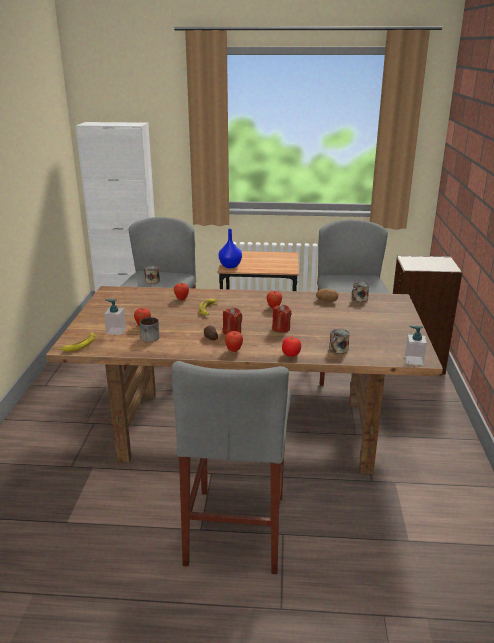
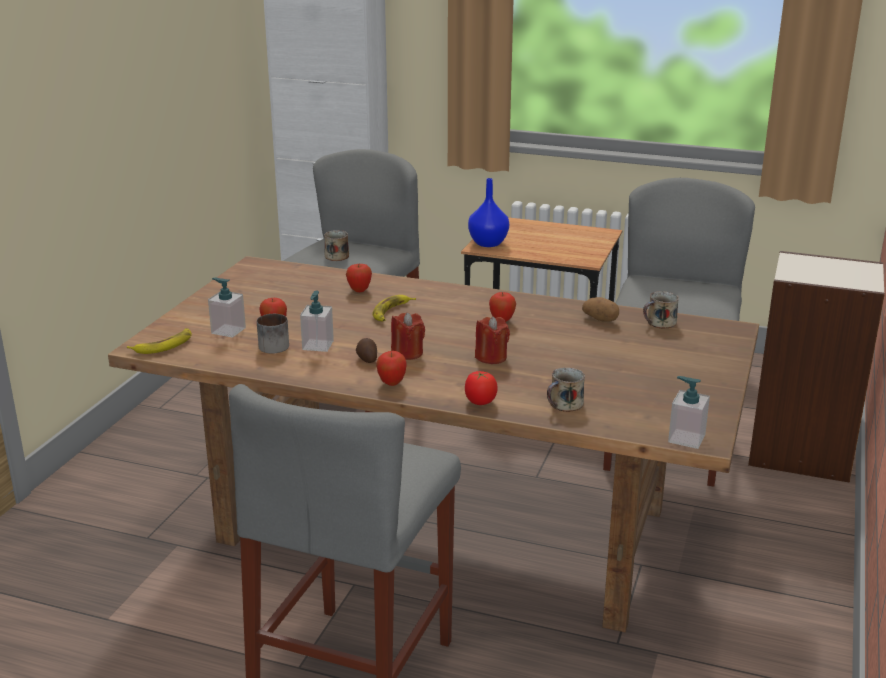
camera: 15 degrees right, 0 degrees up
(176, 333) = (318, 345): none -> soap dispenser

